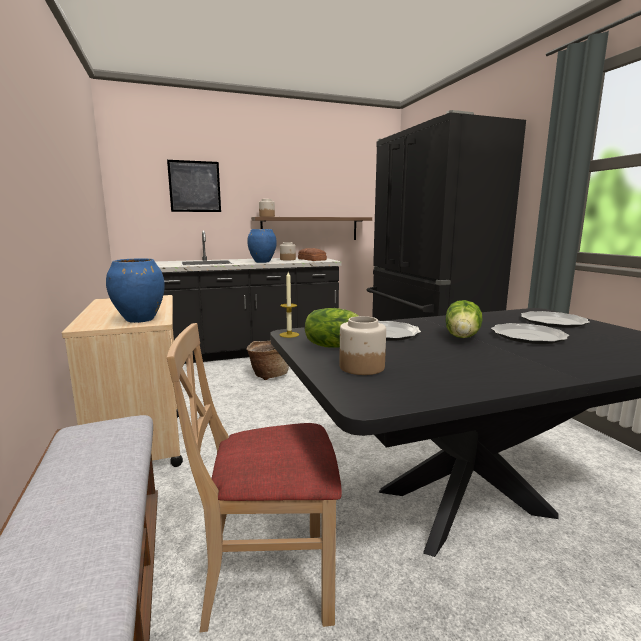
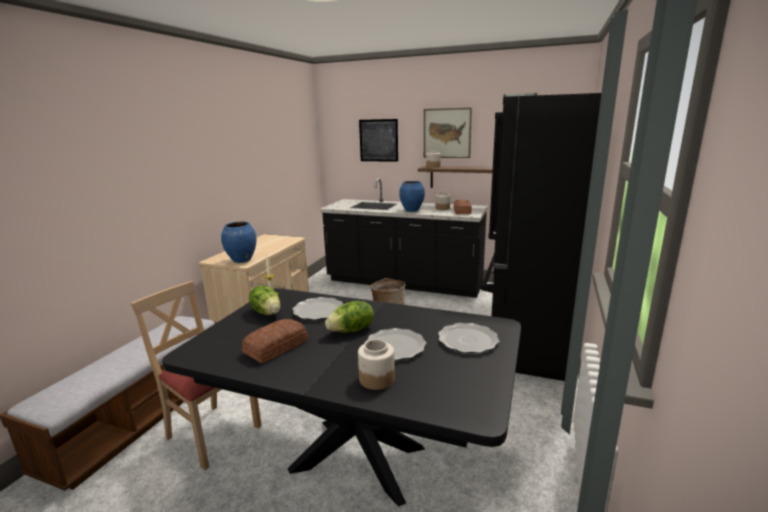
camera: 40 degrees right, 5 degrees up
(276, 181) = (447, 133): none -> picture
(361, 367) = (238, 332): jar -> jar (376, 379)
(444, 364) = (277, 347): none -> bread

